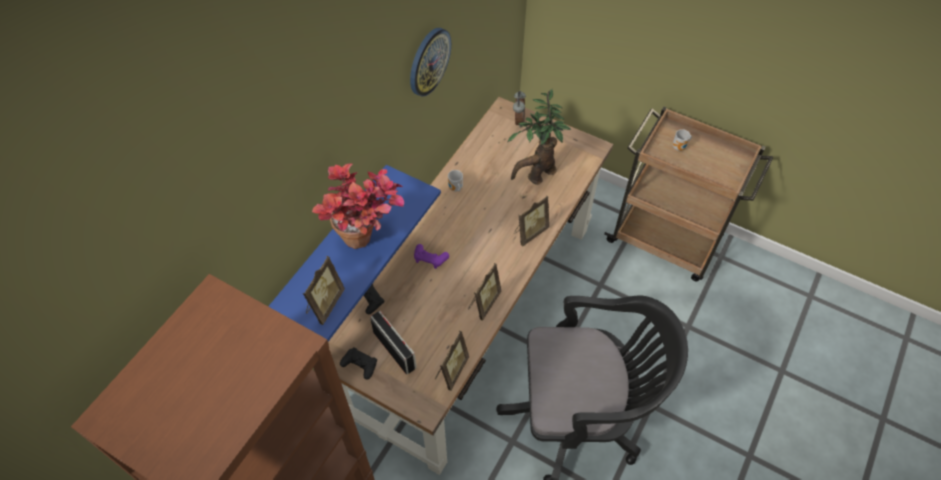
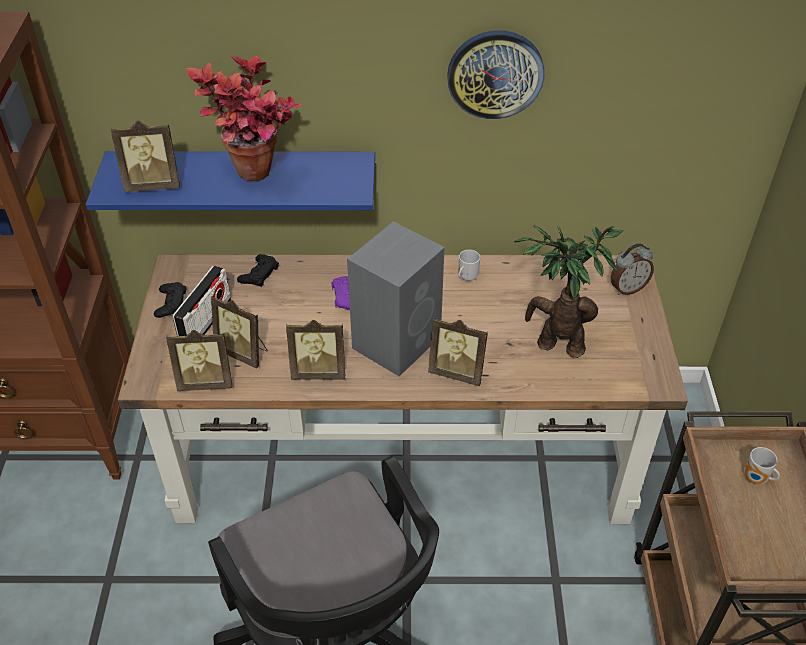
camera: 60 degrees right, 10 degrees down
(438, 338) = (243, 352): none -> picture frame
(485, 249) = (398, 341): none -> grey speaker

